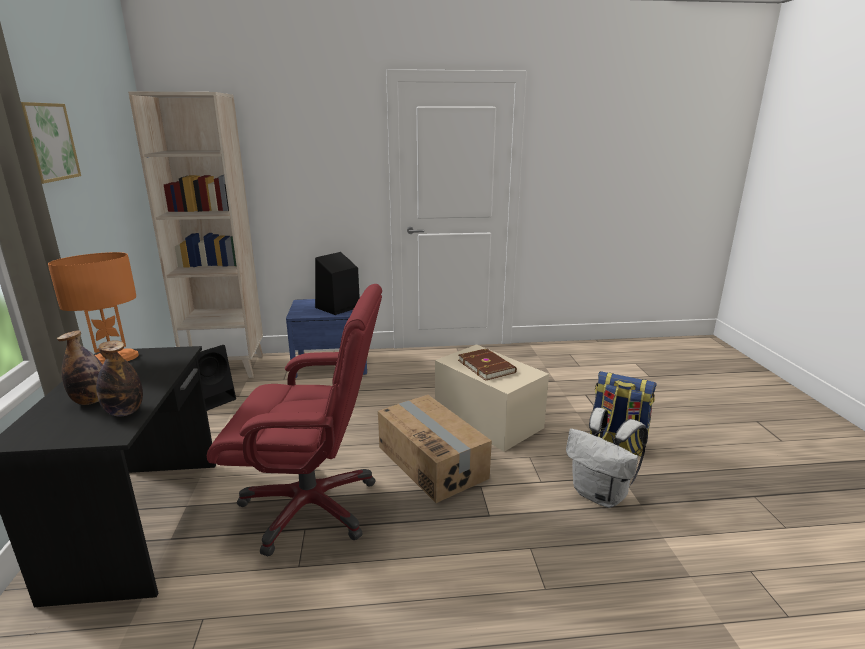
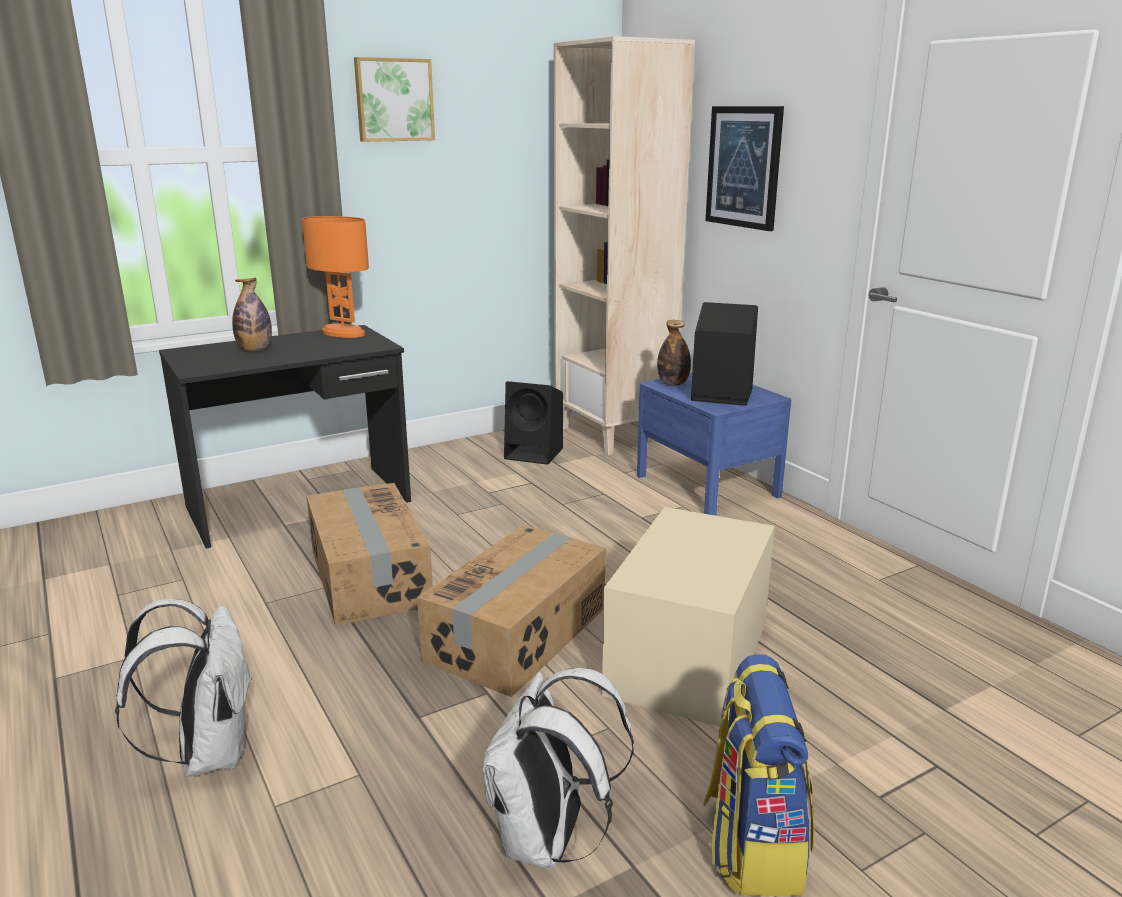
camera: 65 degrees right, 0 degrees up
(124, 412) = (237, 363): bottle -> bottle (673, 384)
(295, 174) = (744, 167): none -> picture
(311, 506) = (368, 577): red office chair -> cardboard box
(479, 617) = (208, 753): none -> white backpack
(487, 366) = (692, 550): brown book -> none

